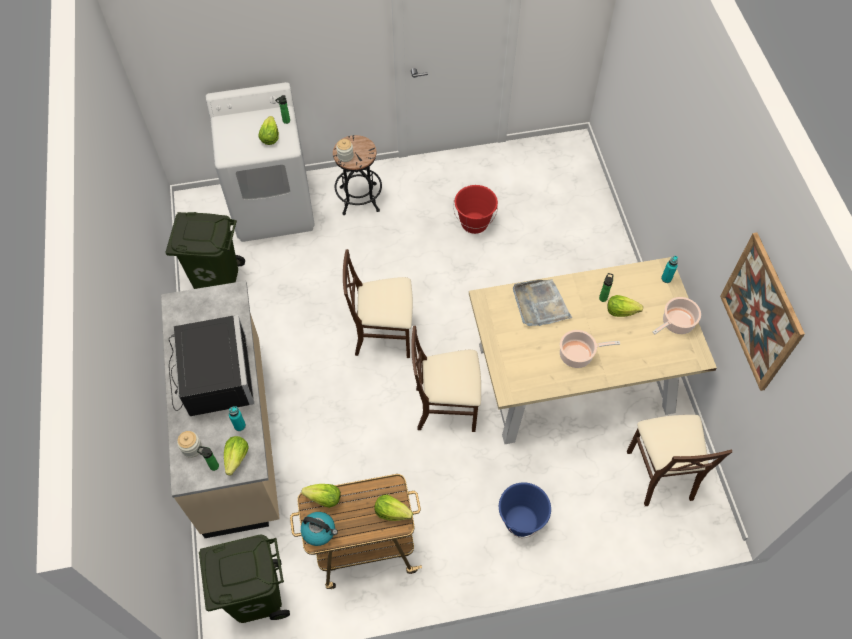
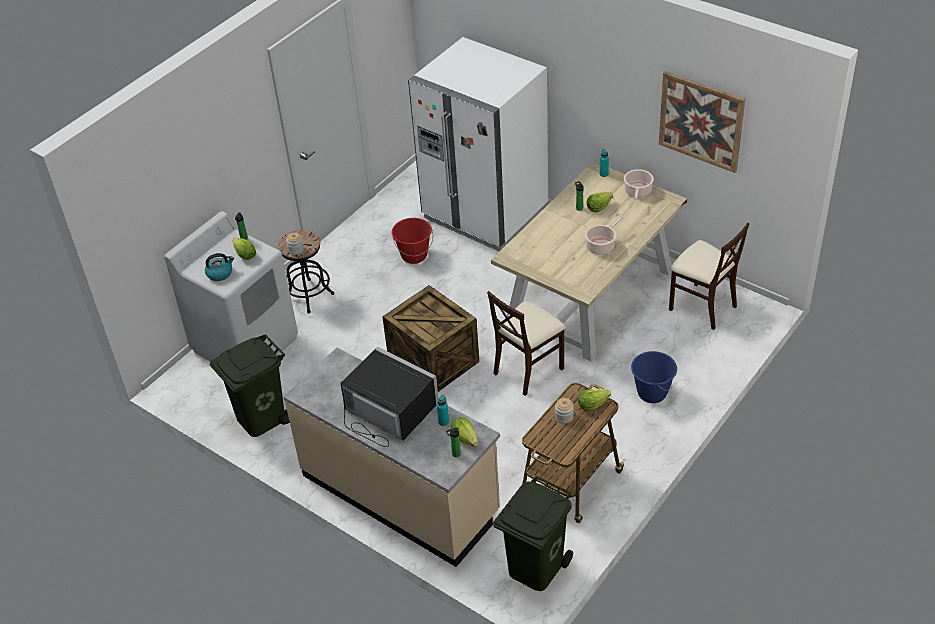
camera: 40 degrees left, 15 degrees down
(192, 448) = (427, 456): jar -> jar (564, 417)
(319, 531) = (561, 448): kettle -> kettle (220, 273)
(324, 498) = (541, 430): lettuce -> none
(384, 335) = (432, 361): beige chair -> crate
(540, 304) = (545, 236): grey tray -> none
(573, 226) = (485, 214): none -> white fridge

